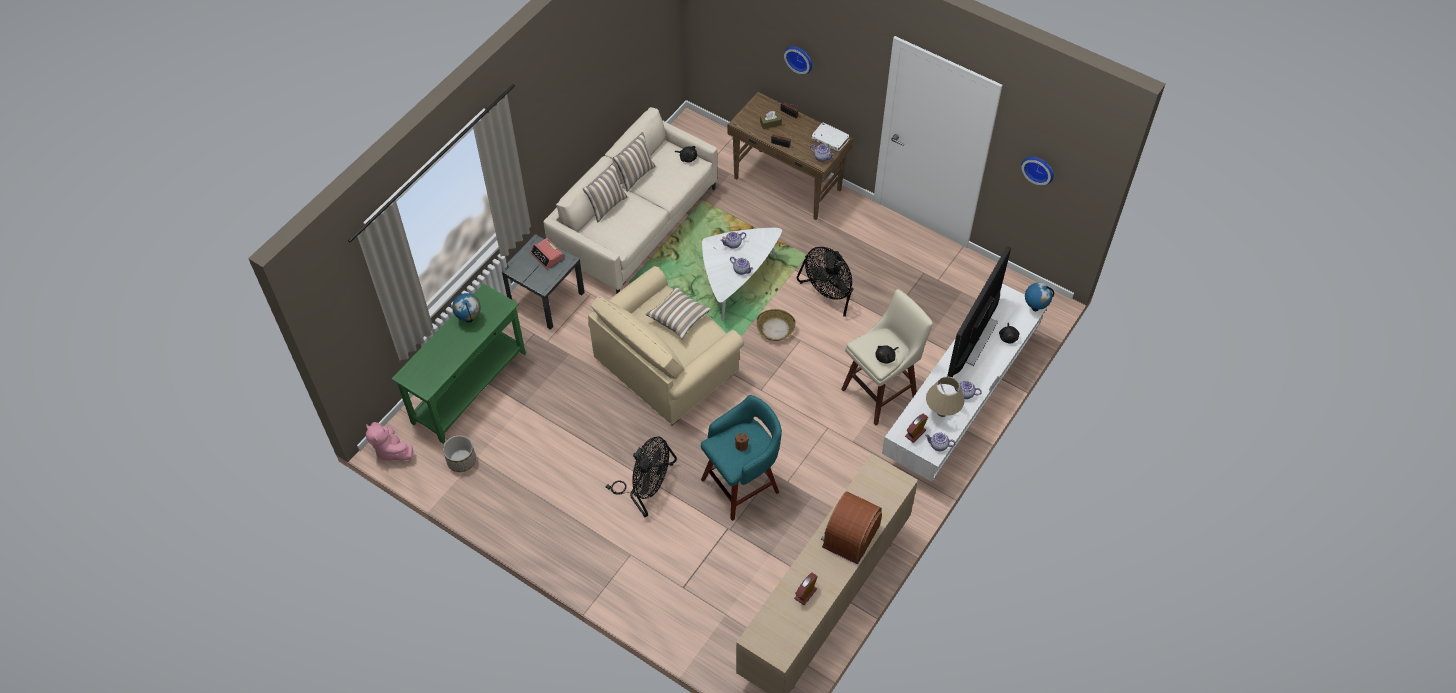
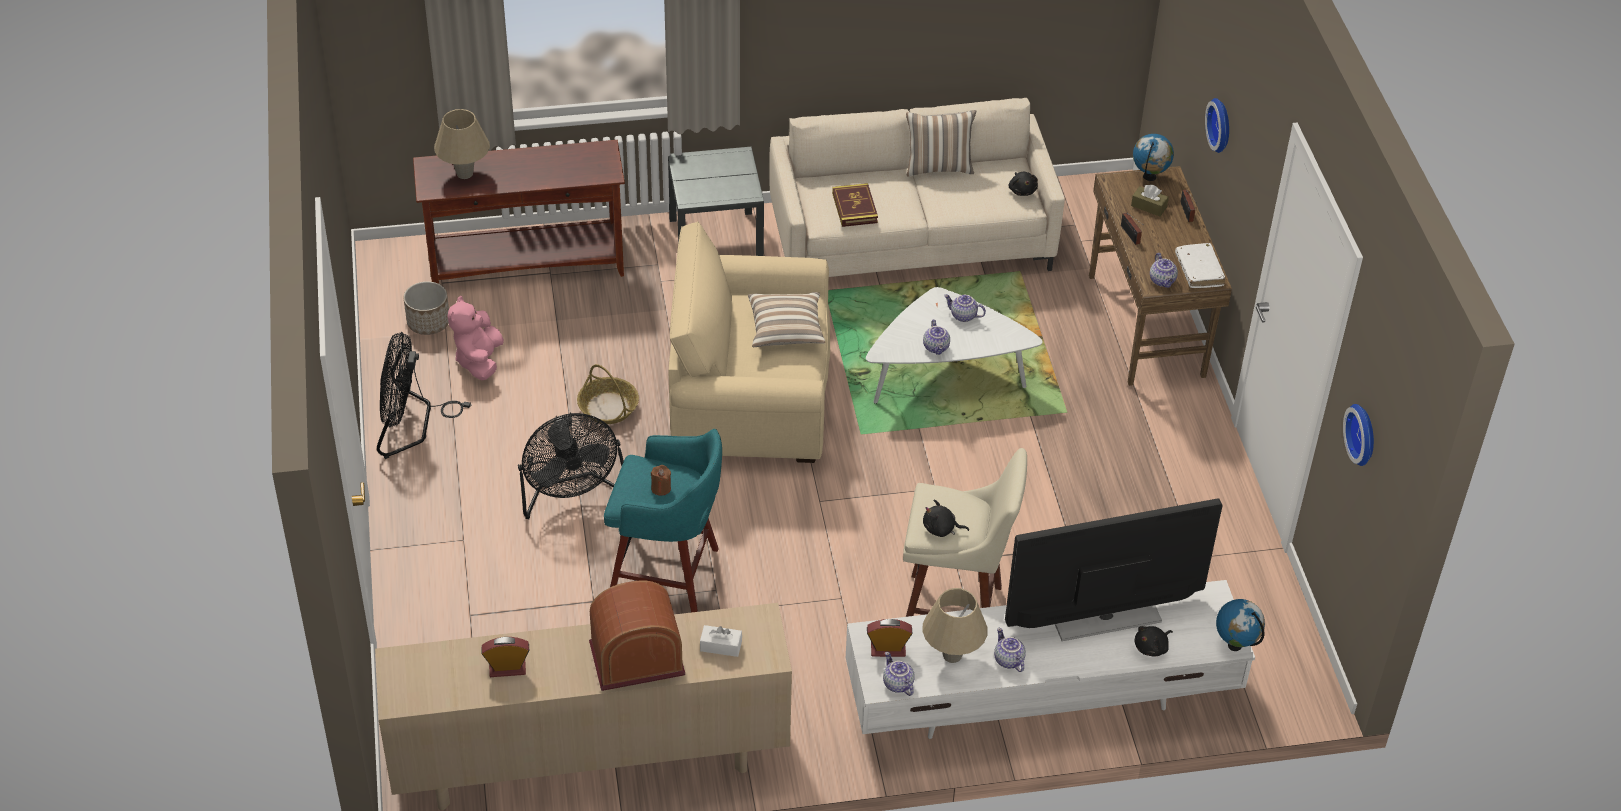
camera: 45 degrees right, 10 degrees down
(391, 450) = (380, 262): pink plush toy -> pink plush toy (479, 361)
(431, 365) = (464, 173): none -> beige table lamp
(469, 319) = (557, 160): globe -> globe (1149, 177)
(469, 387) = (527, 264): green console table -> brown console table
(547, 256) = (733, 175): alarm clock -> none
(606, 205) = (865, 173): pillow -> none
(625, 228) = (854, 208): none -> book
(775, 328) = (923, 456): basket -> basket (608, 407)
(829, 290) = (1041, 466): black fan -> black fan (413, 420)
(876, 496) = (721, 646): none -> white tissue box

